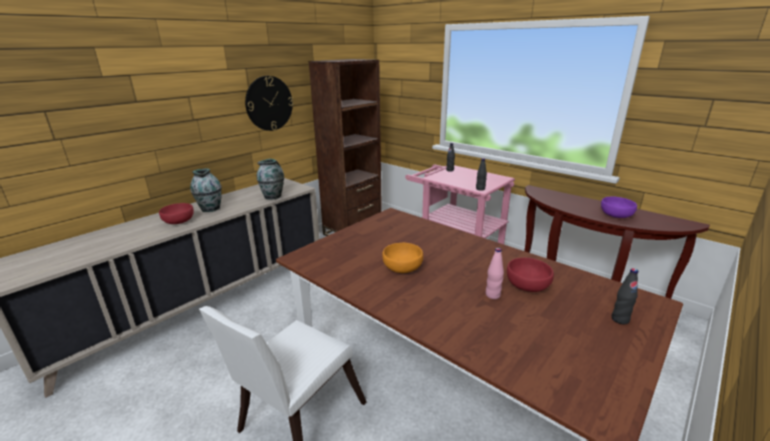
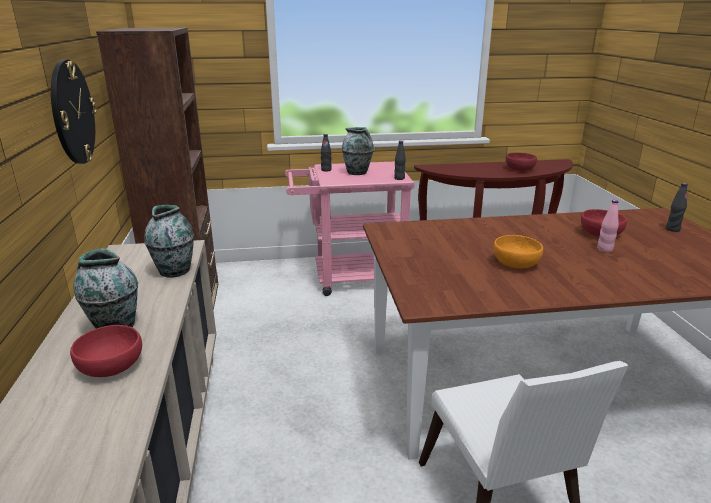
camera: 50 degrees left, 0 degrees up
(464, 177) = (357, 173): none -> vase
(615, 215) = (519, 169): purple bowl -> red bowl

